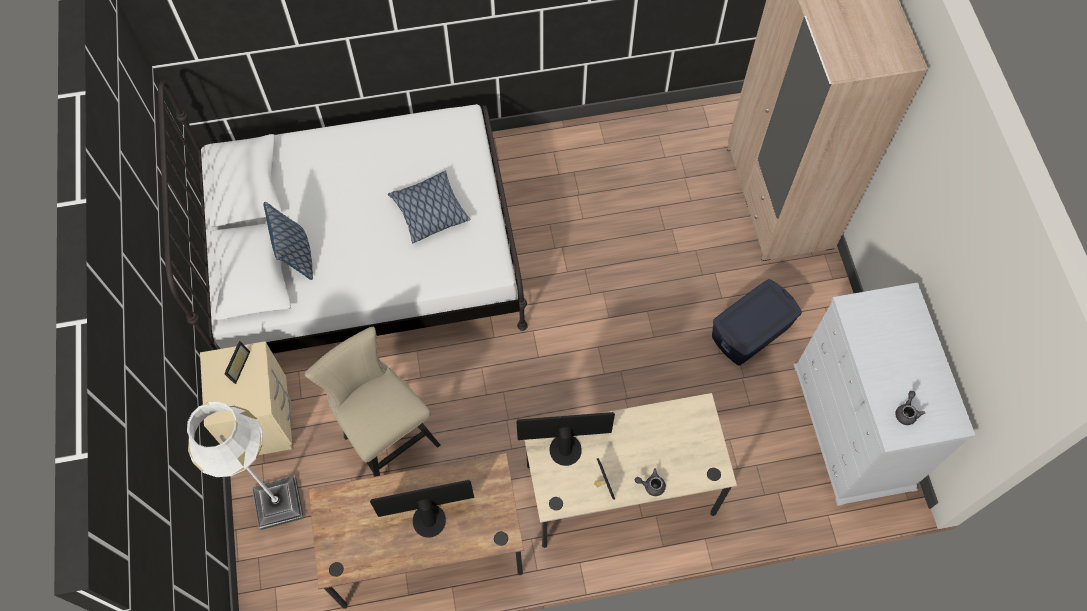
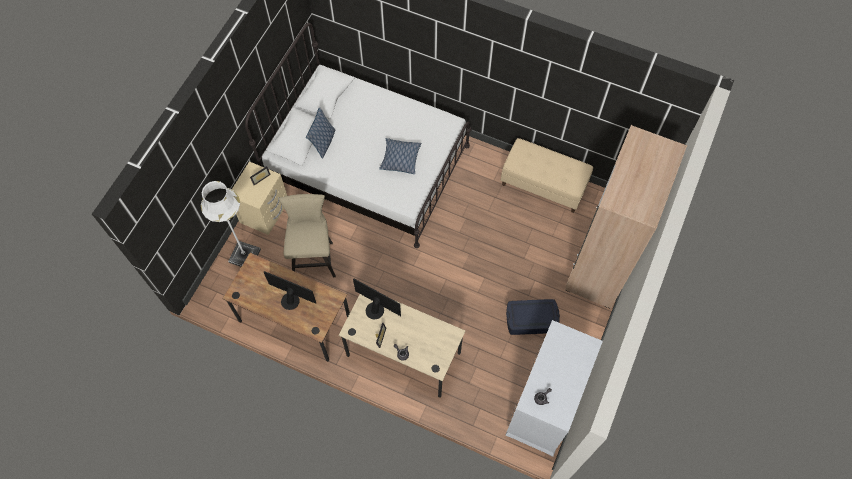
camera: 35 degrees right, 0 degrees up
(629, 140) = (543, 185): none -> beige bench

